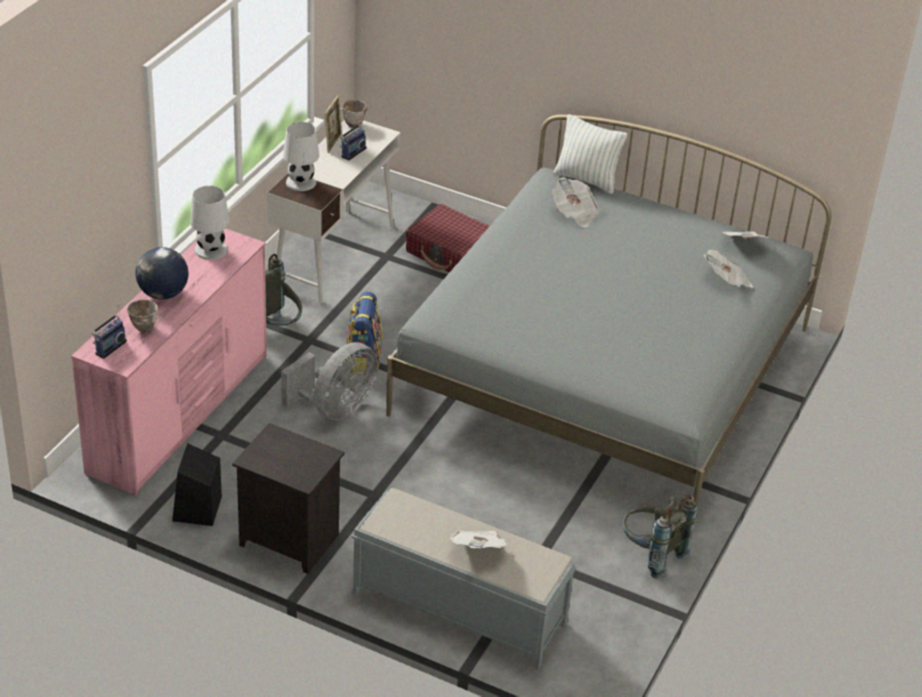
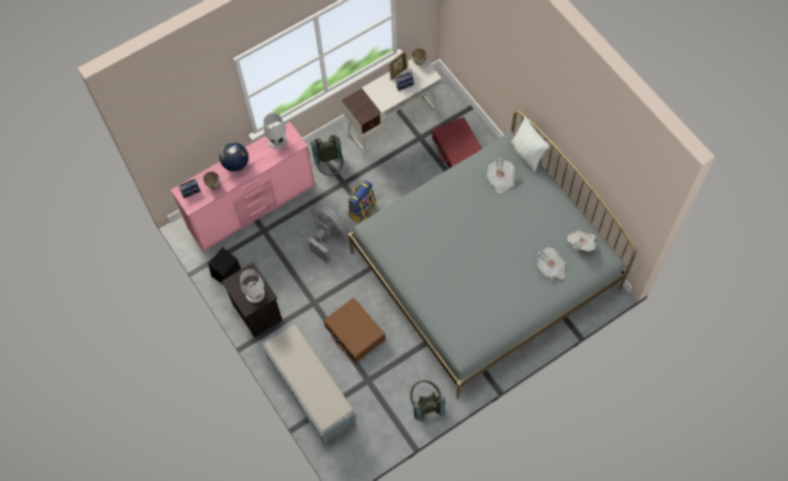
camera: 35 degrees right, 25 degrees up
(301, 182) = (362, 98): white table lamp -> white table lamp (255, 293)
(335, 408) = (328, 237): grey fan -> grey fan turned 120 degrees counterclockwise
(471, 509) = (355, 333): none -> brown suitcase
(478, 550) = (311, 384): newspaper -> none

